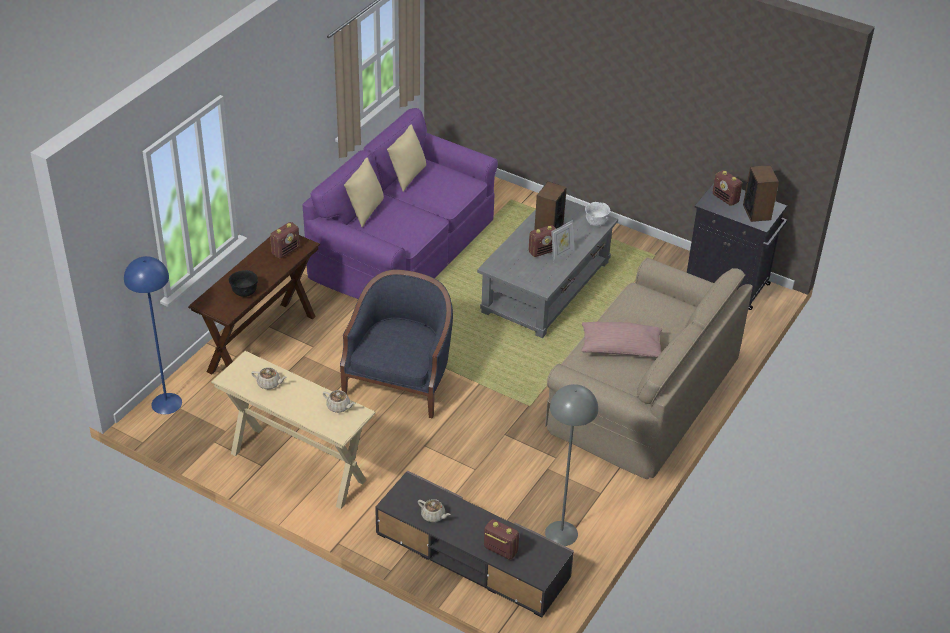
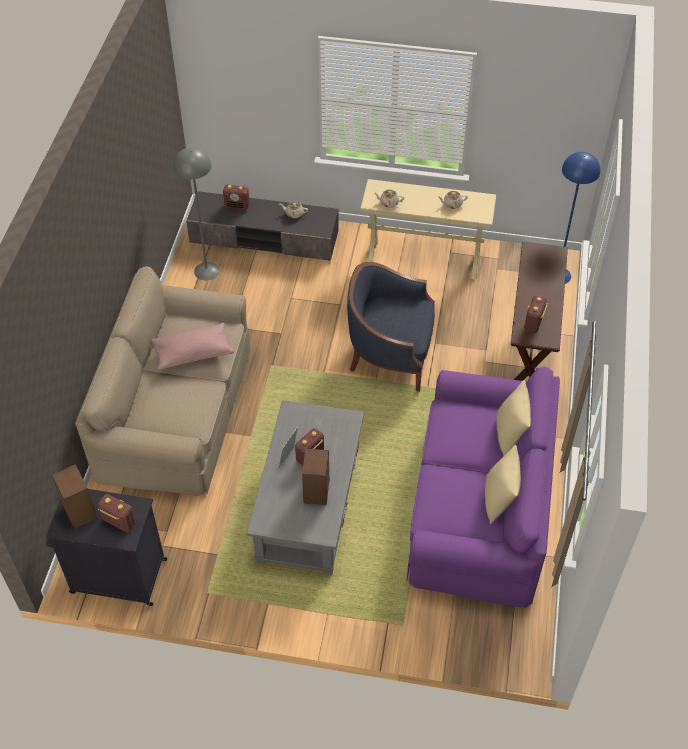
camera: 160 degrees right, 10 degrees up
(244, 293) = (533, 271): black bowl -> none
(400, 381) = (390, 353): blue armchair -> blue armchair turned 105 degrees clockwise
(596, 222) = (268, 517): white bowl -> none

